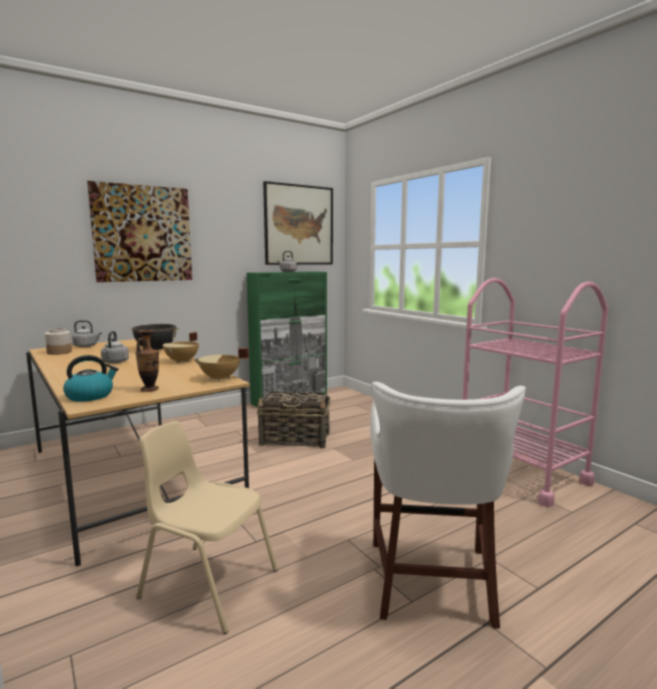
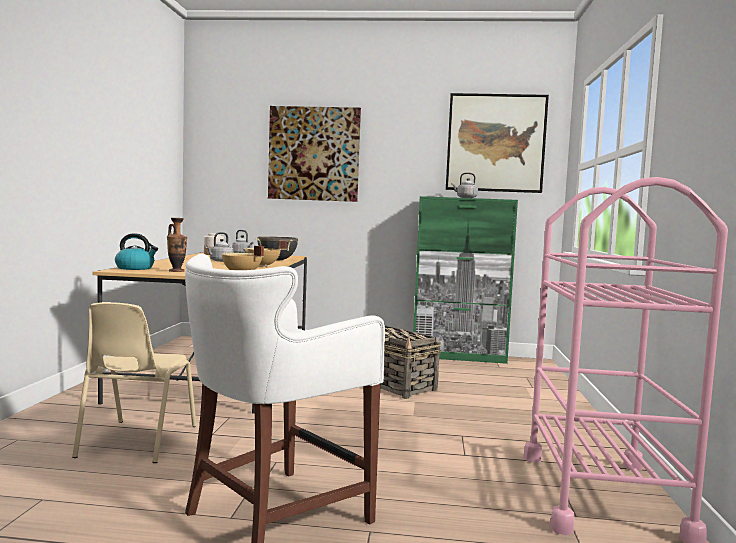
camera: 40 degrees right, 5 degrees down
(207, 583) = (136, 441): beige chair -> beige chair turned 150 degrees counterclockwise

